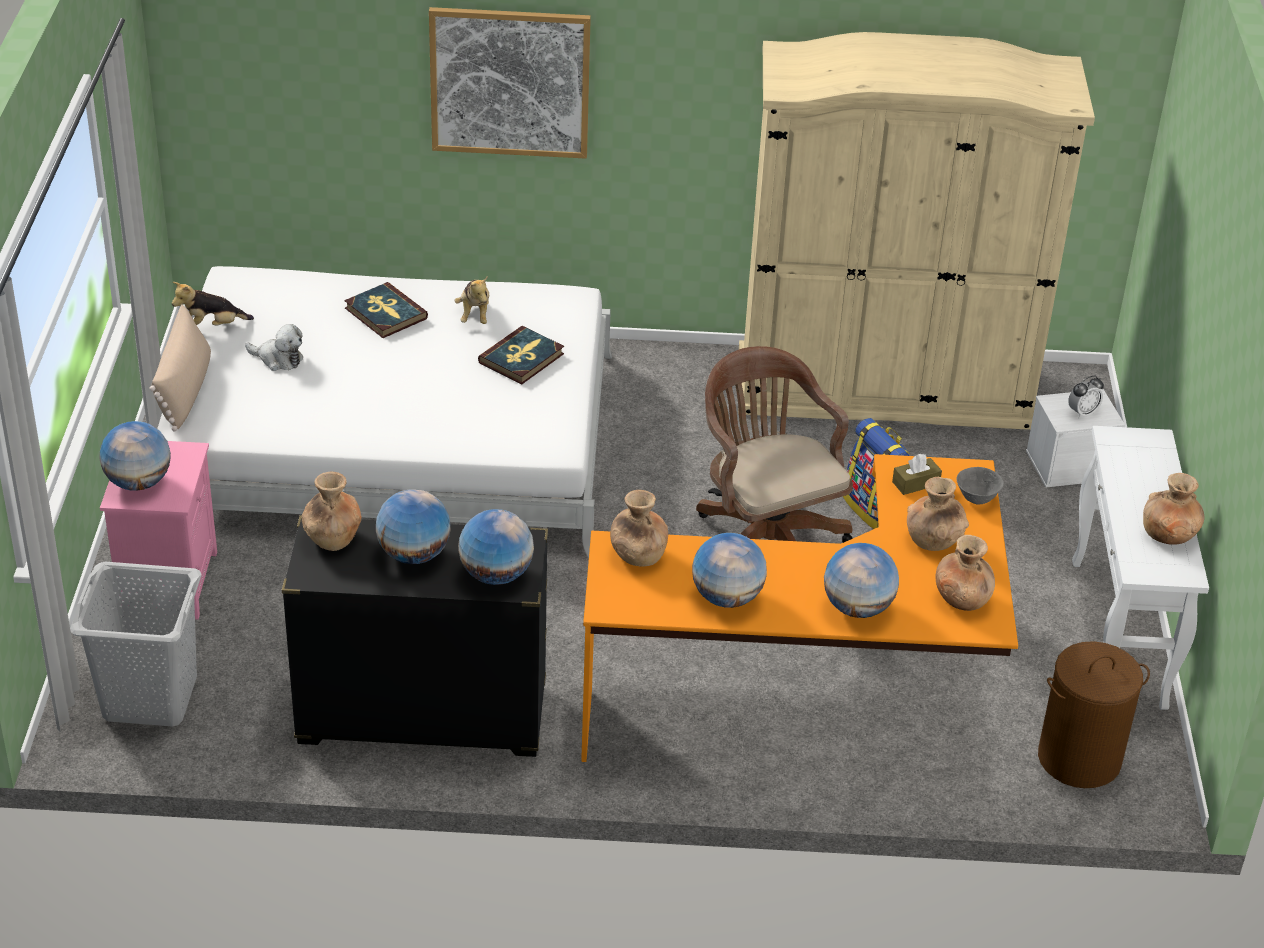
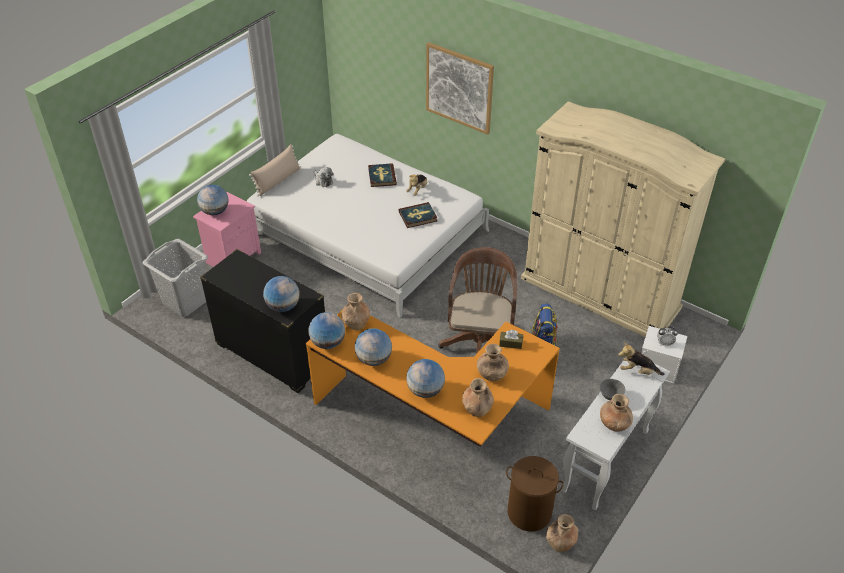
camera: 35 degrees right, 5 degrees up
(211, 327) = (310, 158): plush toy -> plush toy (638, 371)
(332, 537) = (239, 263): brown vase -> brown vase (560, 541)
(413, 555) = (261, 283): globe -> globe (328, 343)
(976, 498) = (532, 363): grey bowl -> grey bowl (610, 396)

